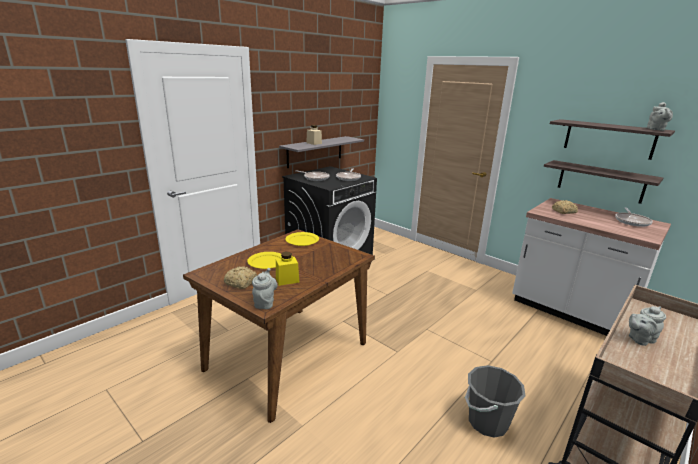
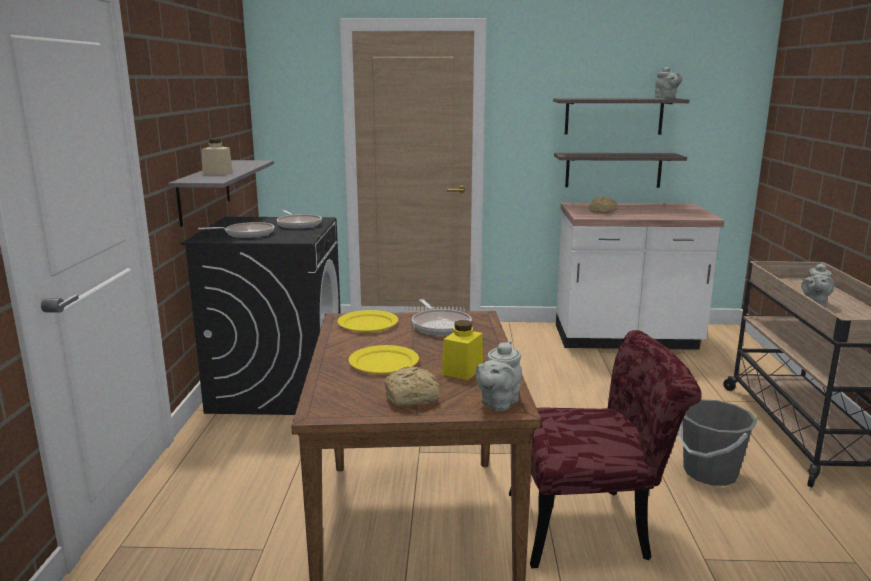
camera: 40 degrees left, 5 degrees down
(264, 302) = (498, 403): grey teapot -> grey teapot turned 105 degrees counterclockwise
(367, 405) = (593, 525): none -> red chair
(632, 221) = (667, 207): frying pan -> frying pan (440, 325)

